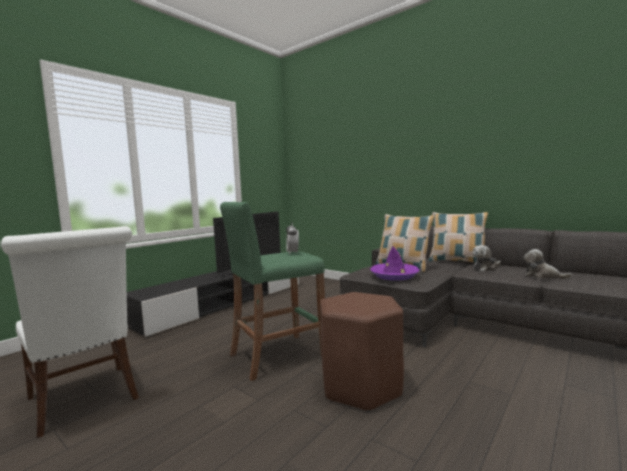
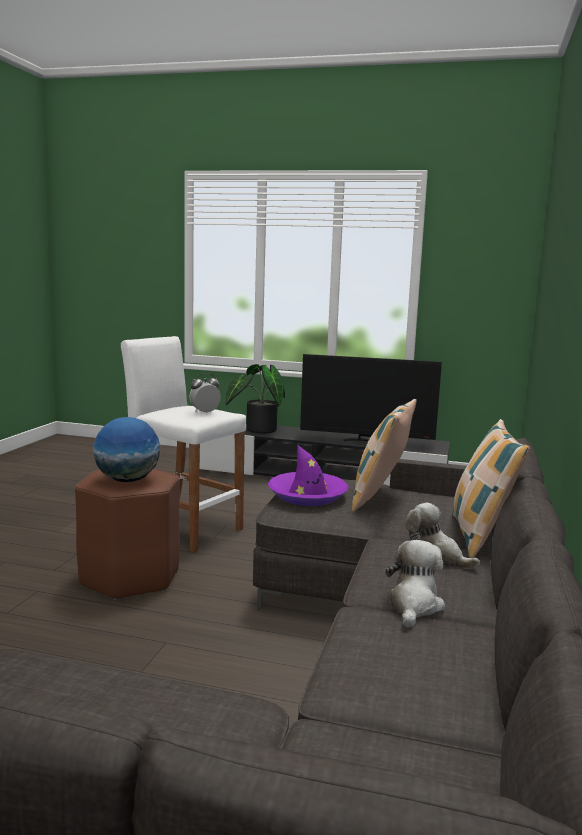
camera: 65 degrees right, 5 degrees up
(85, 400) = (76, 483): white chair -> none
(182, 285) = (257, 430): none -> potted plant
(277, 356) = (183, 528): green stool -> white stool
(367, 302) = (127, 480): none -> globe

